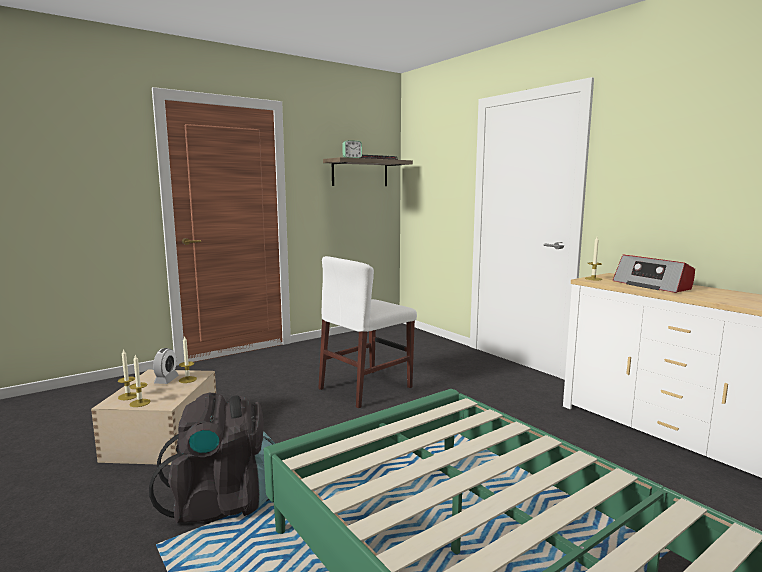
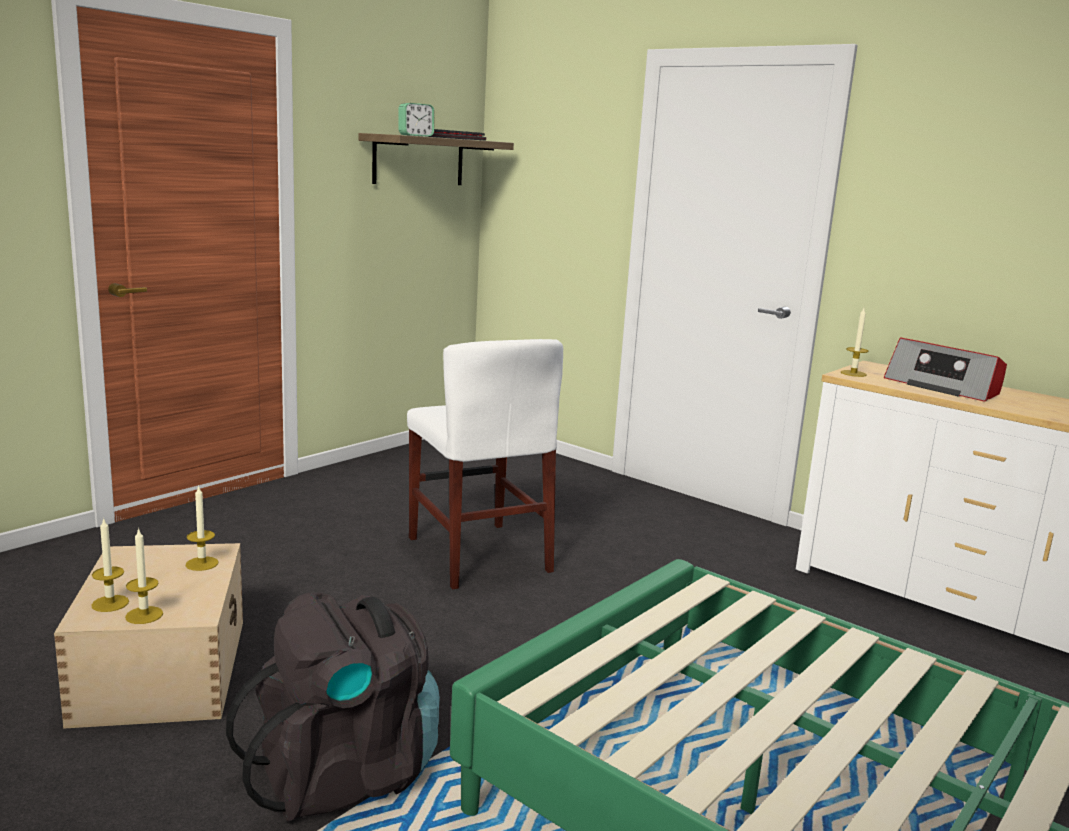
camera: 15 degrees left, 5 degrees up
(166, 380) = (161, 566): alarm clock -> none
(366, 388) = (478, 554): white chair -> white chair turned 60 degrees counterclockwise

